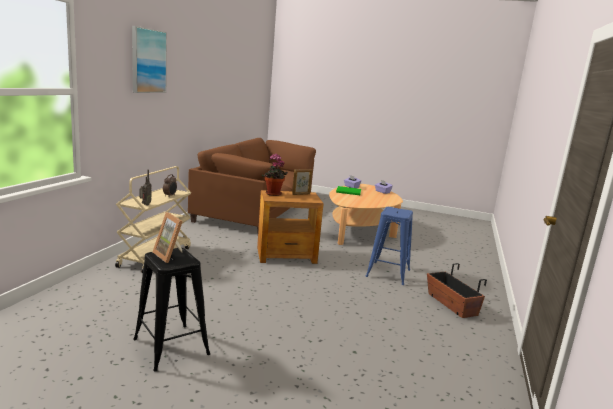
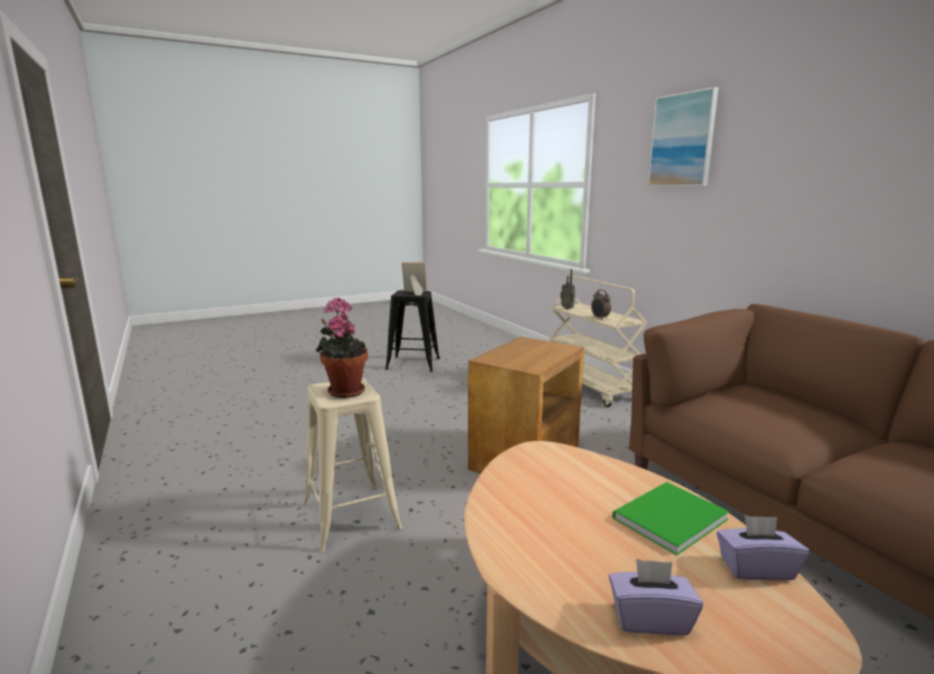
camera: 135 degrees right, 0 degrees up
(273, 194) = (548, 346): potted plant -> potted plant (344, 391)
(301, 194) = (533, 361): picture frame -> none
(388, 273) = (351, 516): blue stool -> beige stool
(451, 304) = (203, 508): planter -> none

